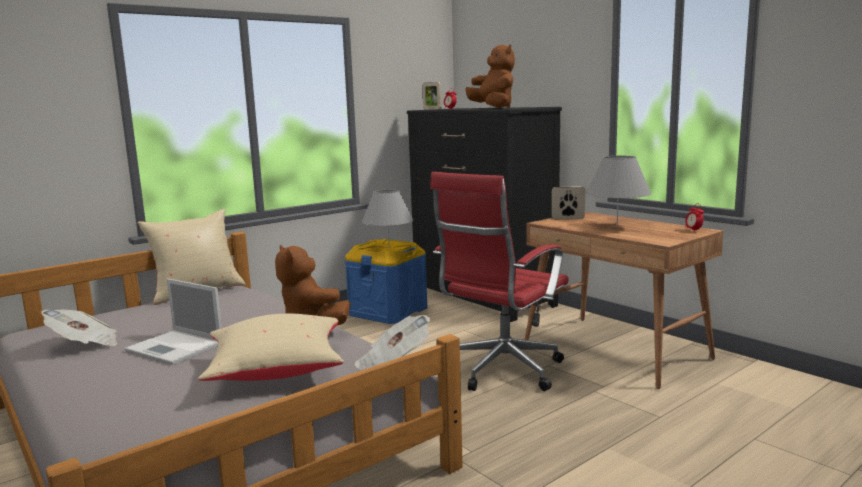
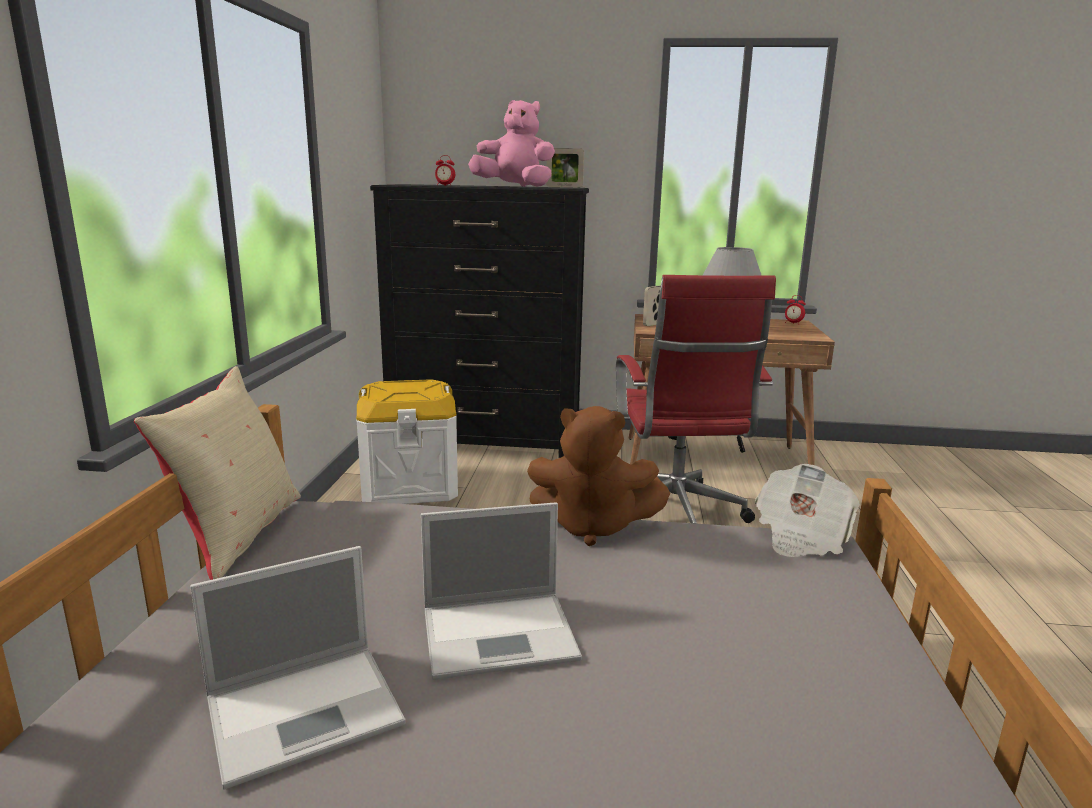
camera: 45 degrees left, 5 degrees up
(85, 344) = (308, 709): newspaper -> laptop
(276, 372) = (734, 602): beige pillow -> none
(388, 311) = (409, 485): blue storage box -> white storage box
(389, 248) = (423, 392): grey table lamp -> none
(432, 109) = (404, 184): picture frame -> picture frame (564, 187)
(493, 108) = (515, 186): brown plush toy -> pink plush toy

